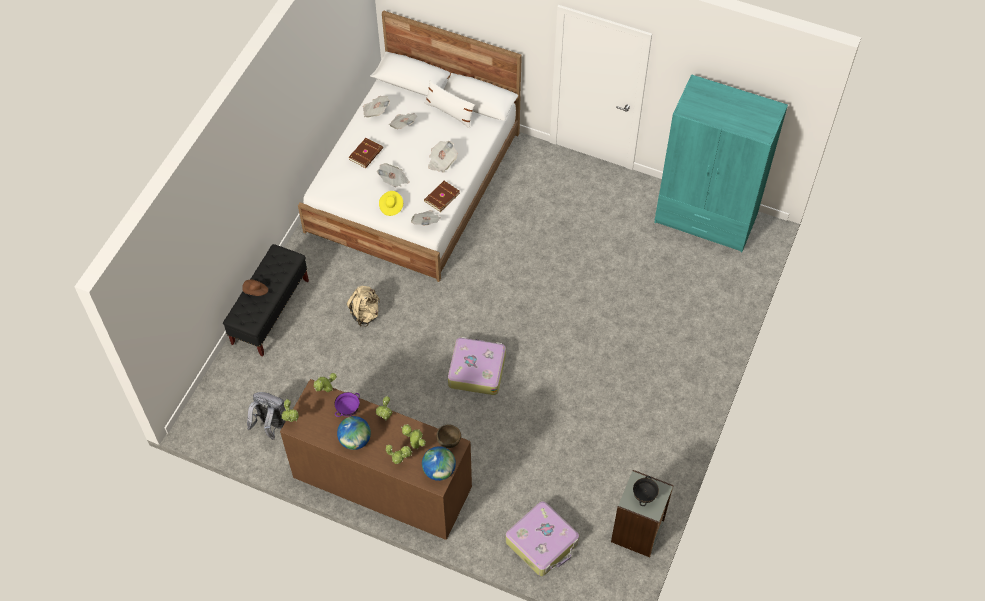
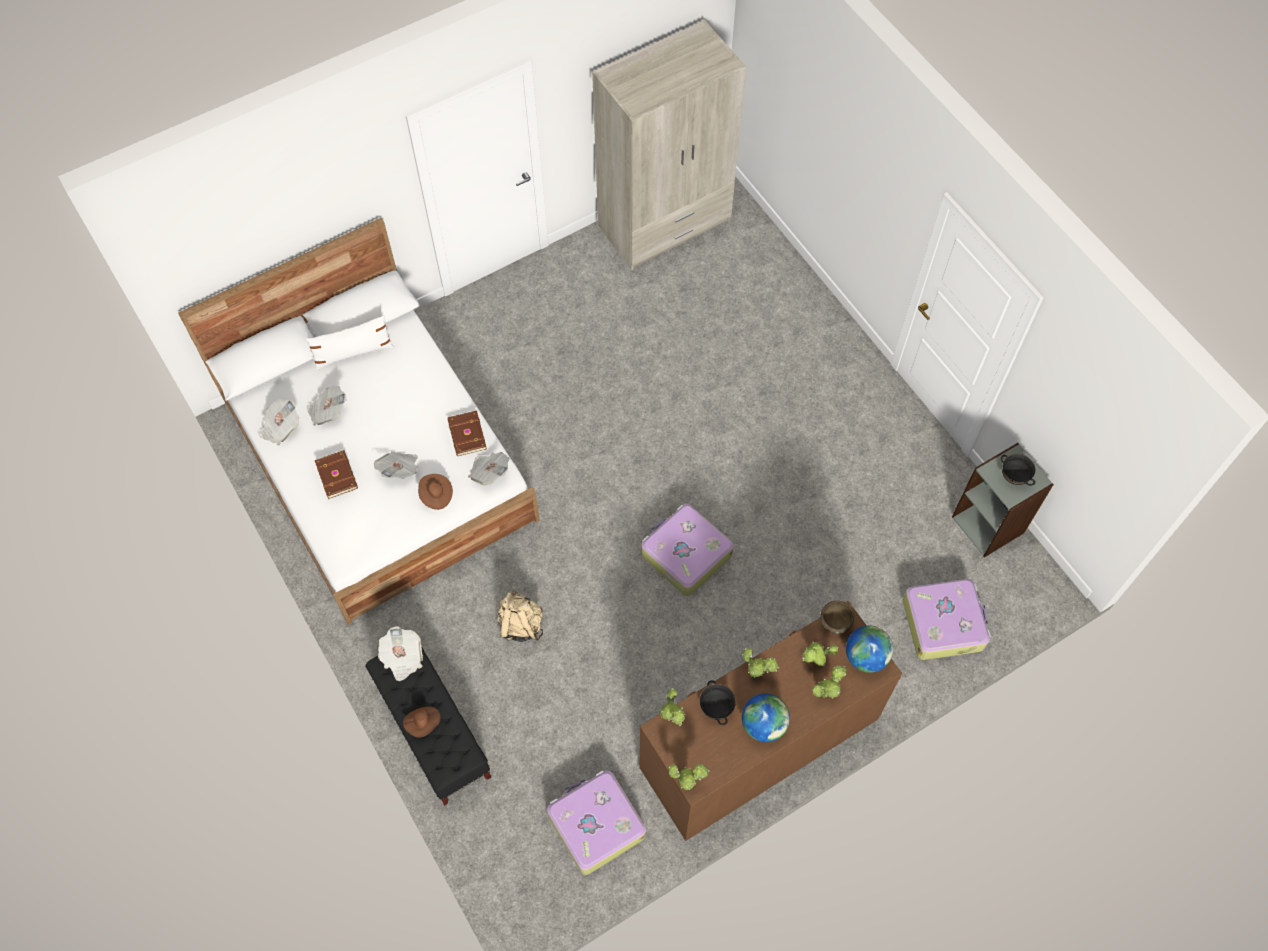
camera: 55 degrees left, 5 degrees up
(271, 425) = (595, 824): grey backpack -> suitcase
(348, 410) = (716, 708): purple bowl -> black bowl
(391, 207) = (436, 495): yellow hat -> brown hat
(441, 162) = (417, 404): newspaper -> newspaper (402, 658)
(706, 219) = (665, 223): turquoise wardrobe -> beige wardrobe

